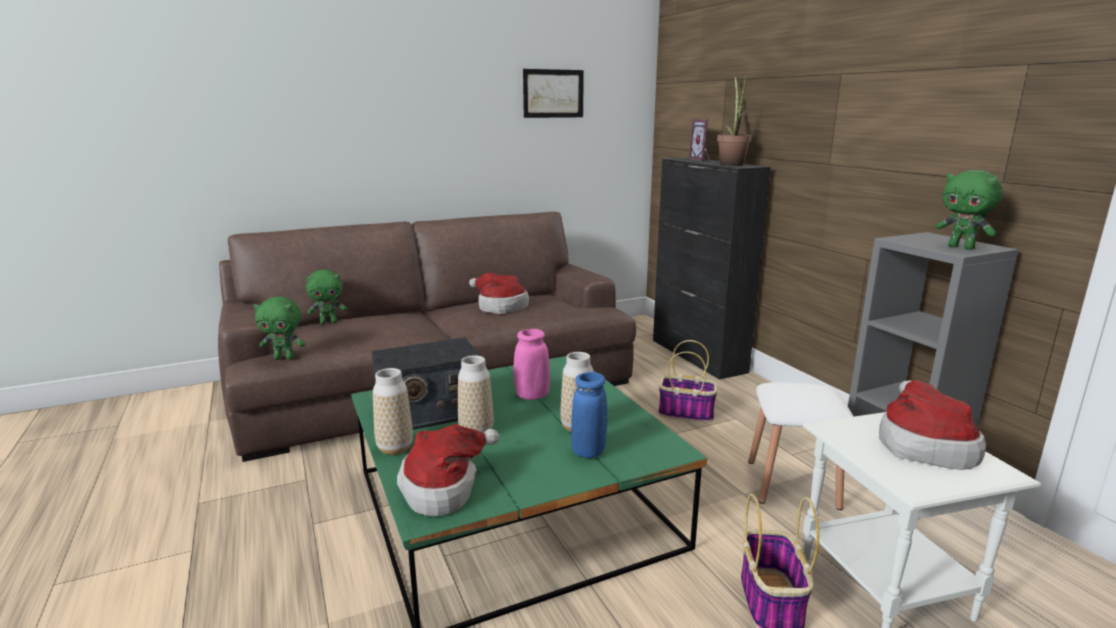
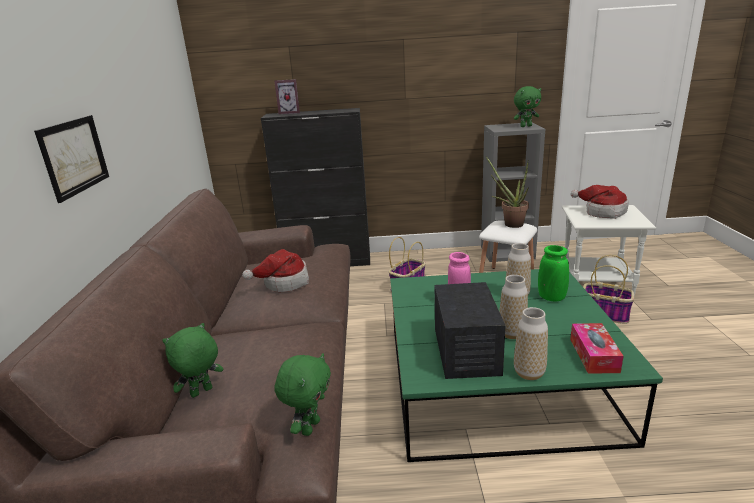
camera: 65 degrees left, 5 degrees up
(329, 322) = (201, 393): green plush toy -> green plush toy turned 135 degrees counterclockwise
(444, 487) = (594, 355): hat -> tissue box
(553, 93) = (148, 69): picture -> picture (74, 156)
(588, 451) = (551, 297): blue vase -> green vase
(731, 164) = (333, 111): potted plant -> potted plant (509, 224)

